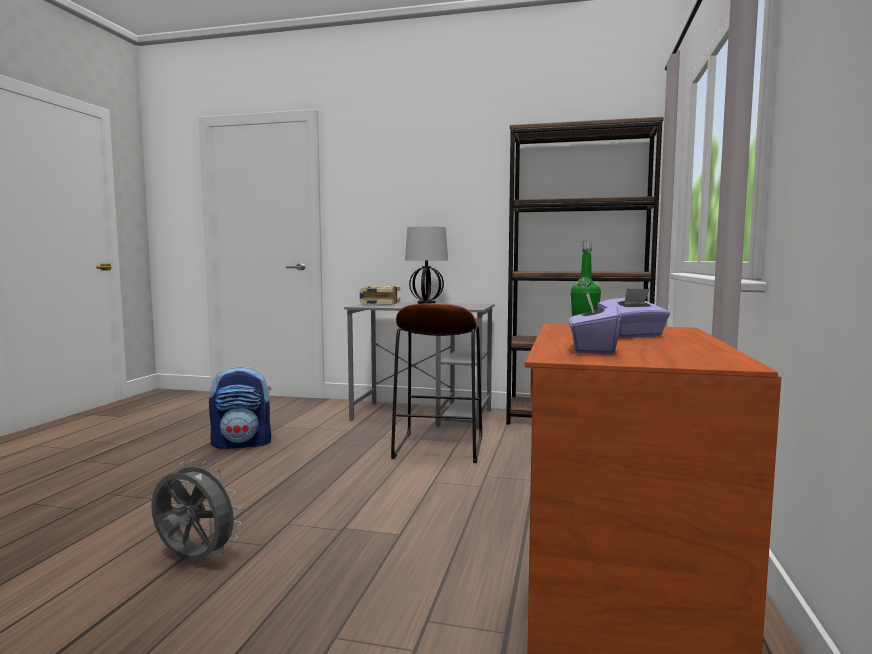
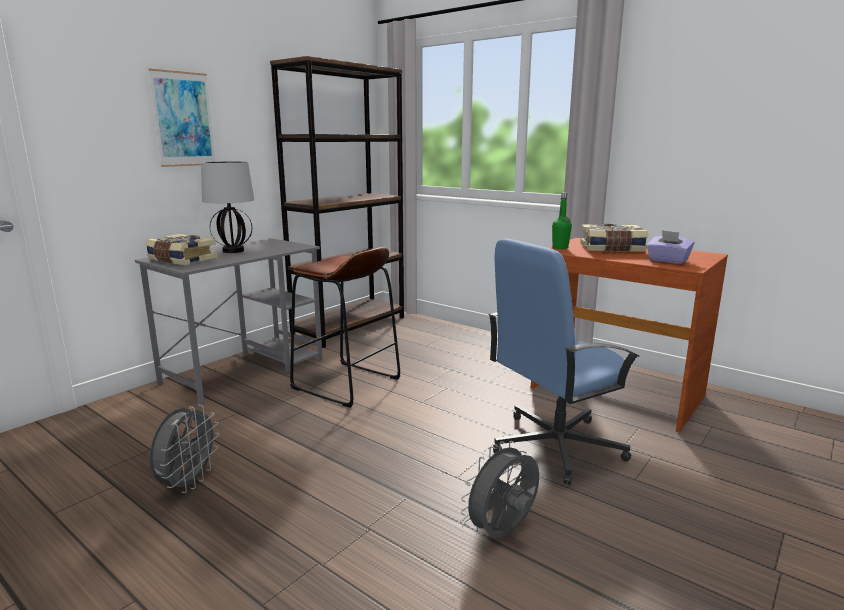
camera: 65 degrees left, 10 degrees up
(243, 443) = (188, 483): backpack -> grey fan
(389, 567) = (555, 446): none -> blue office chair
(425, 196) = (183, 119): none -> picture
(632, 336) = (612, 249): purple tissue box -> book

